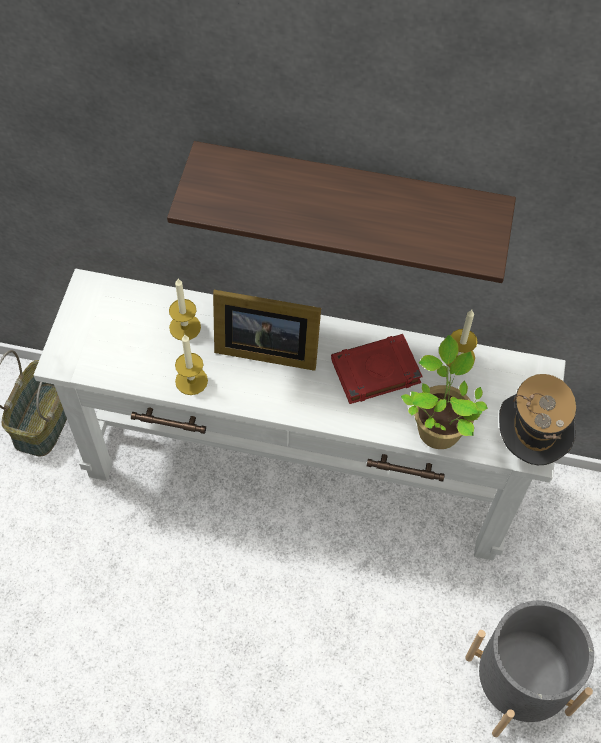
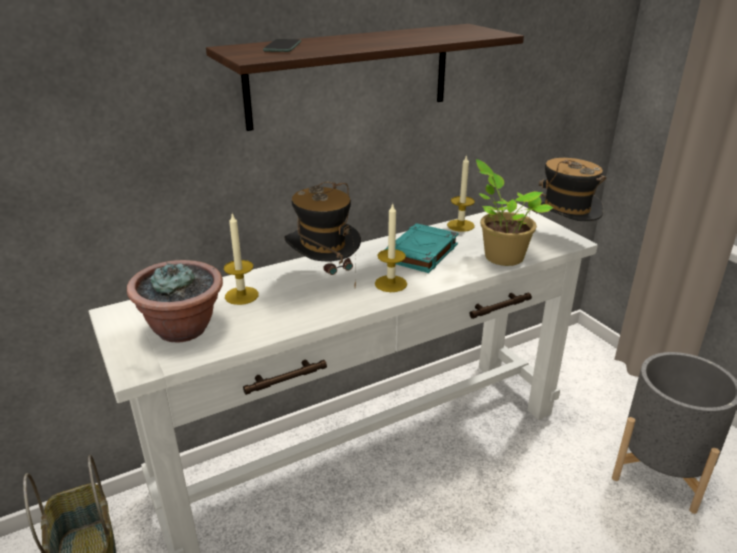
camera: 40 degrees left, 30 degrees down
(116, 339) = (183, 329): none -> potted plant
(191, 381) = (287, 319): candle -> candle (391, 283)
(247, 182) = (282, 47): none -> phone
(264, 348) = (324, 277): picture frame -> hat
(375, 372) = (420, 253): red book -> turquoise book

